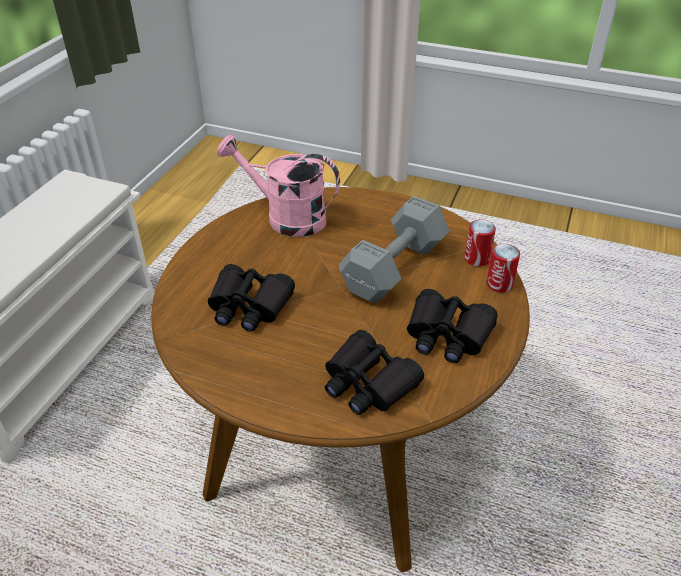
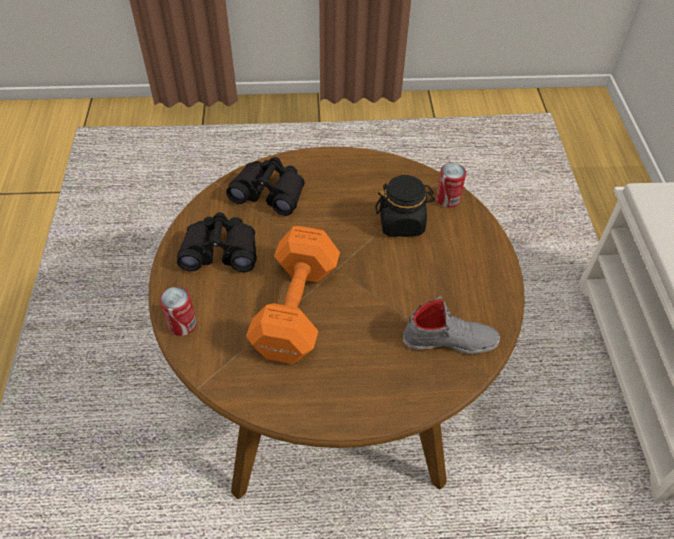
camera: 155 degrees right, 10 degrees up
(249, 306) = (402, 223): black binoculars -> black jar
(286, 217) = (450, 340): pink watering can -> grey shoe
(391, 269) = (298, 306): grey dumbbell -> orange dumbbell
(477, 259) = (212, 352): can -> can (447, 199)

